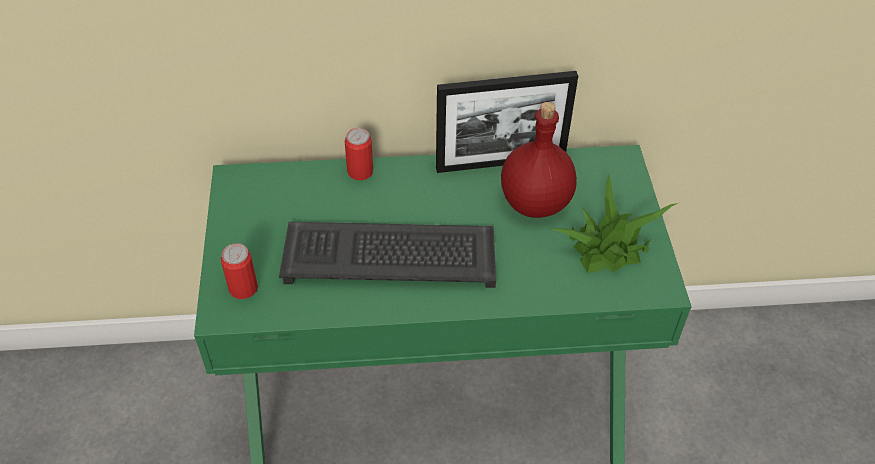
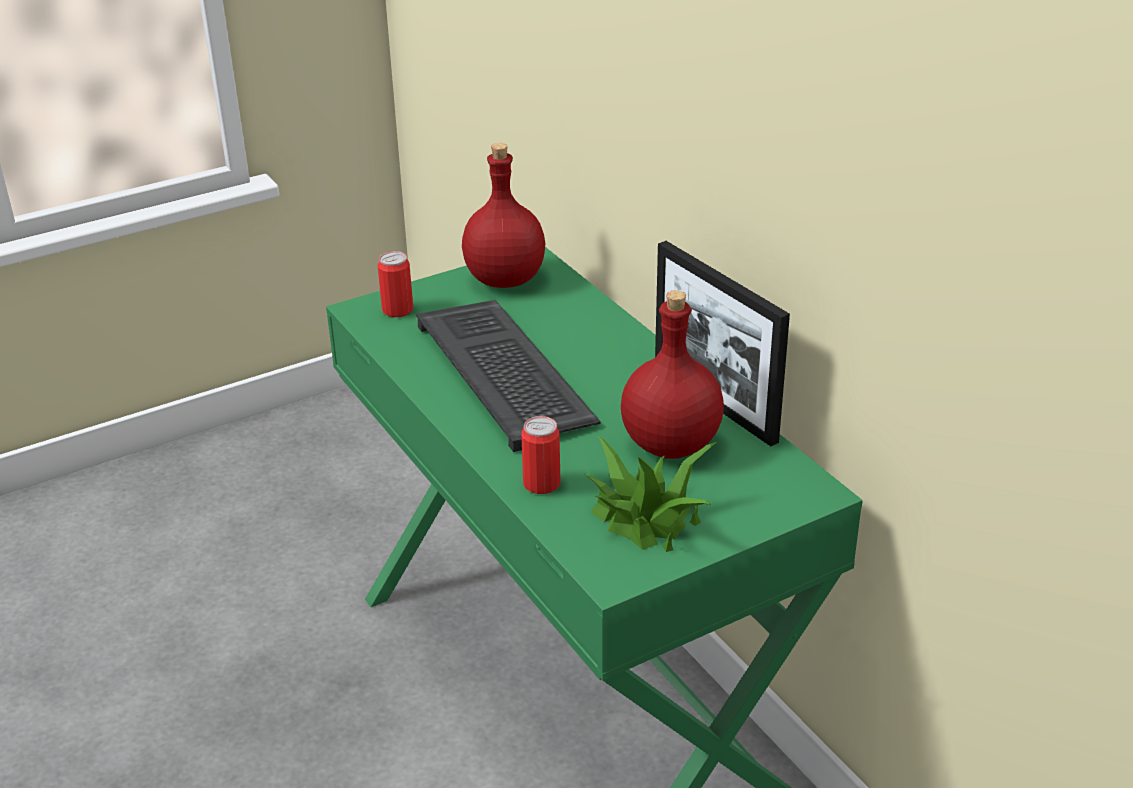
camera: 65 degrees right, 15 degrees down
(251, 205) = (505, 278): none -> red bottle
(360, 172) = (609, 321): can -> can (542, 484)

